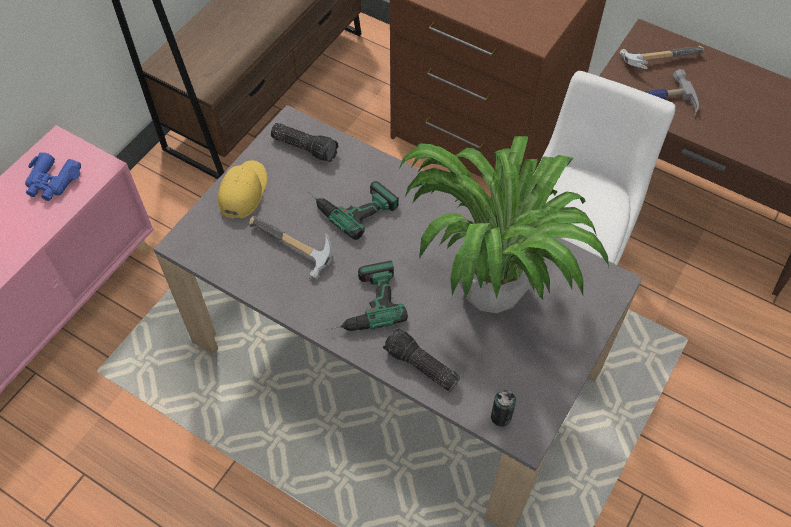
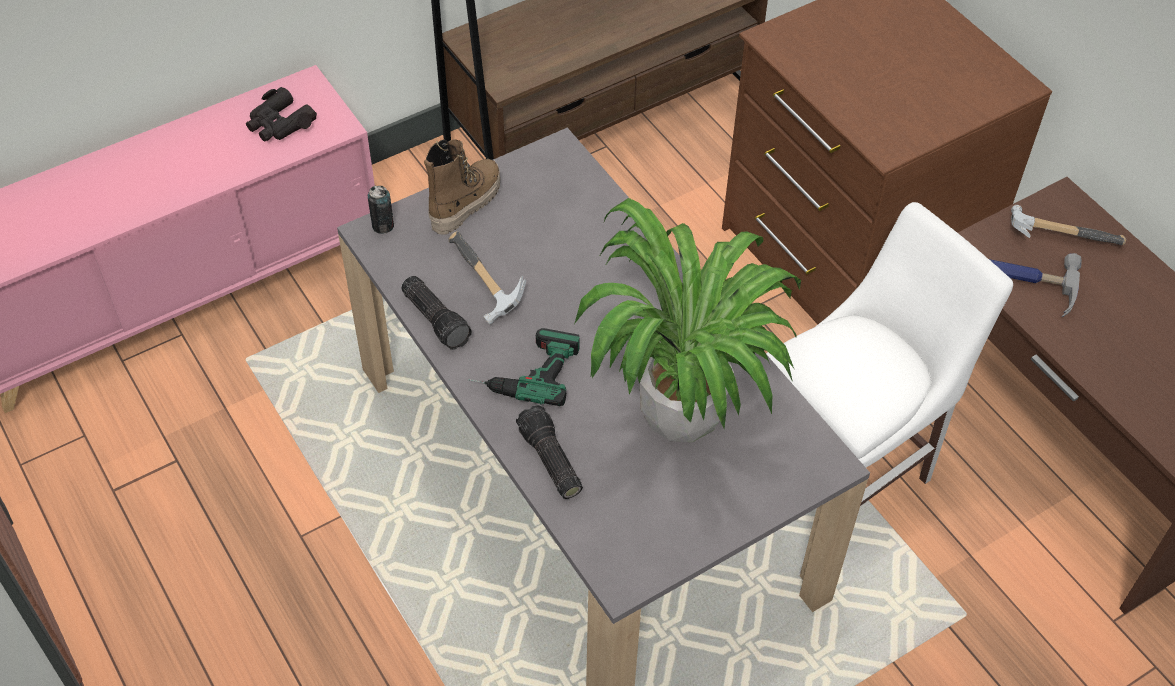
camera: 25 degrees right, 5 degrees down
(52, 182) = (279, 123): blue binoculars -> black binoculars
(243, 191) = (465, 203): yellow cap -> boot
(305, 147) = (561, 181): flashlight -> flashlight (437, 319)
(351, 204) = (575, 260): power drill -> none
(501, 417) = (606, 549): can -> can (383, 226)

